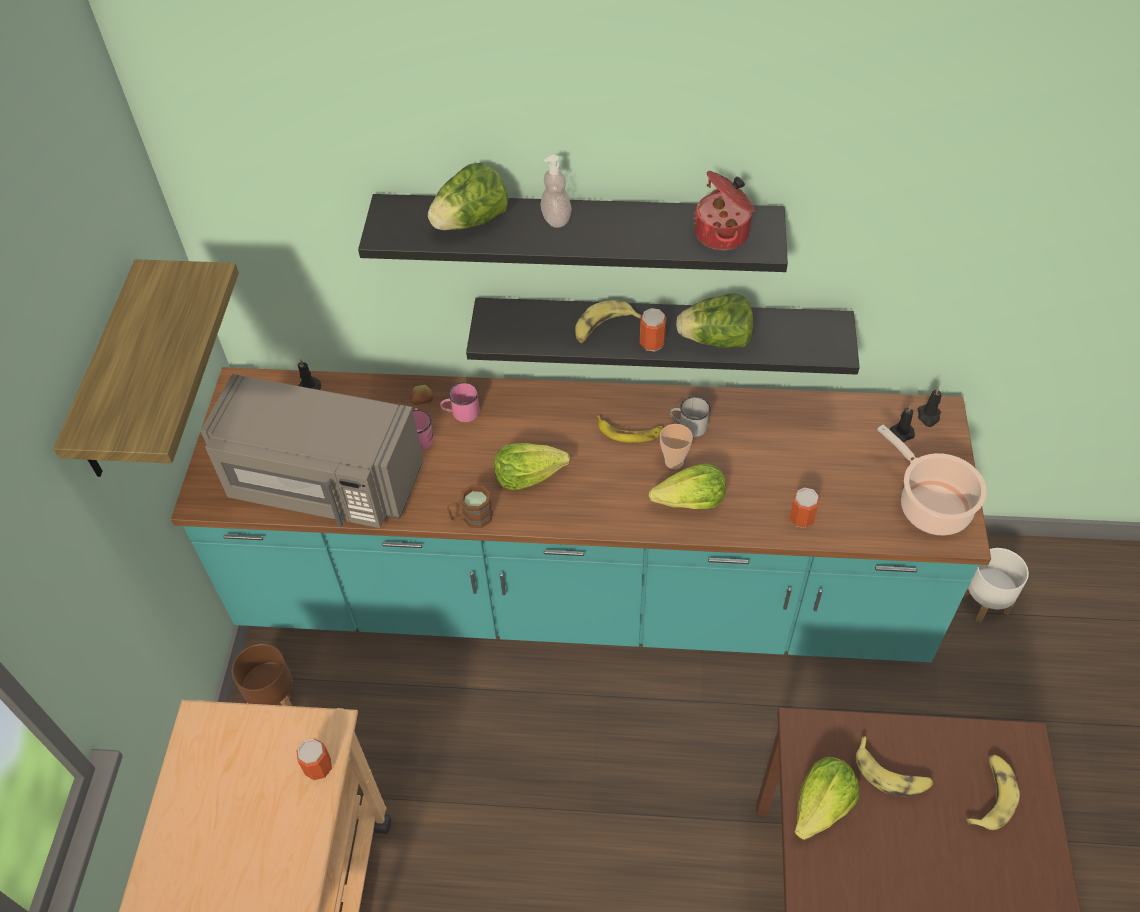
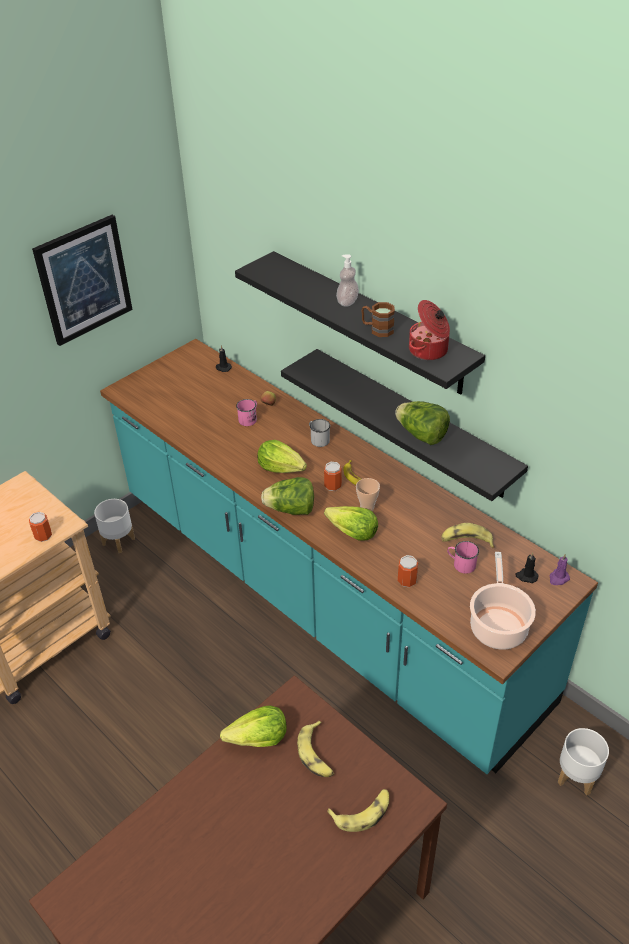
camera: 40 degrees right, 10 degrees down
(111, 377) = (84, 280): shelf -> picture
(274, 697) = (119, 541): brown planter -> white planter
(322, 483) = (180, 413): grey microwave -> none
(461, 413) = (282, 420): pink mug -> pink mug (461, 564)
(471, 222) = (302, 283): lettuce -> lettuce (291, 509)
(471, 517) = (230, 470): brown mug -> brown mug (377, 329)
(603, 327) = (365, 396): banana -> banana (466, 541)
(652, 343) = (383, 417): can -> can (333, 486)
(688, 426) = (397, 495): white mug -> white mug (318, 439)
(928, 416) = (558, 578): black candle -> purple candle

